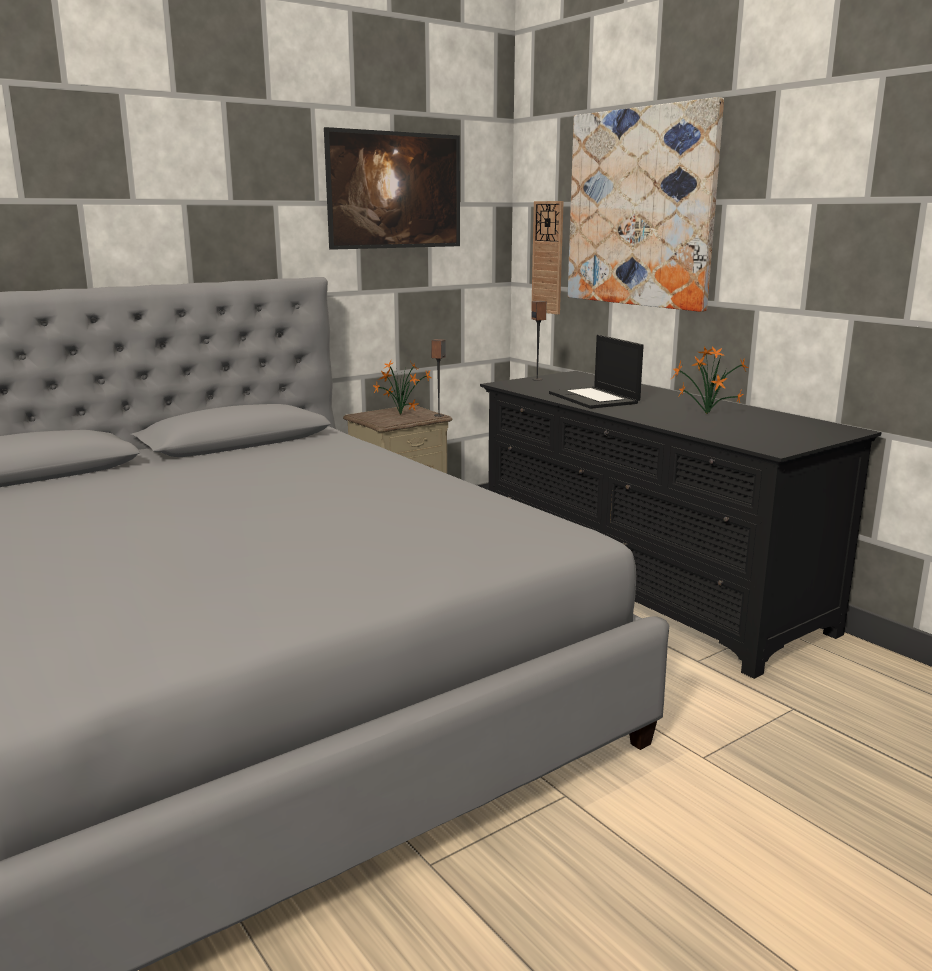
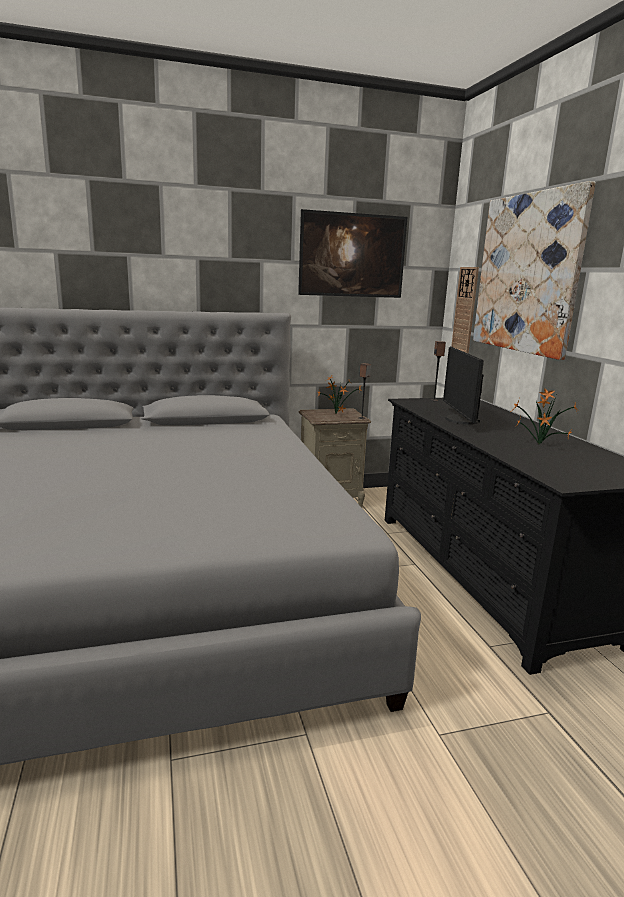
camera: 20 degrees right, 0 degrees up
(595, 398) = (460, 420): laptop -> monitor

